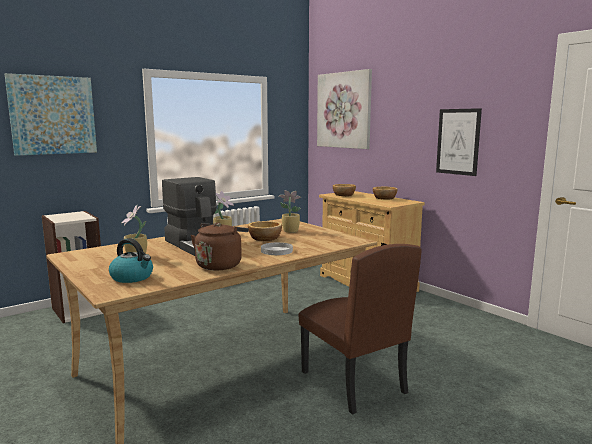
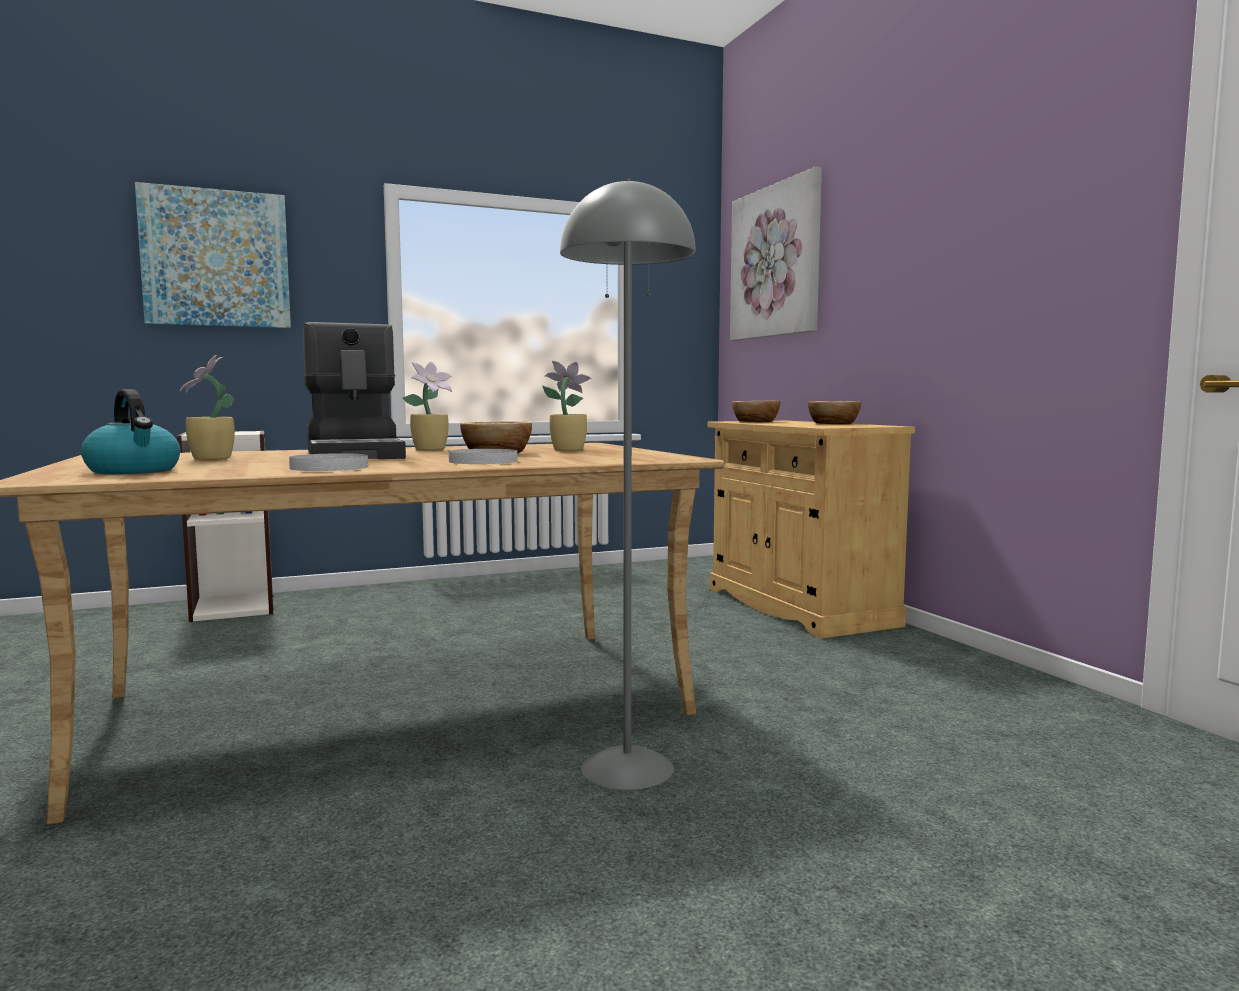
camera: 15 degrees right, 5 degrees down
(220, 265) = (330, 467): brown kettle -> white plate
(352, 382) = (626, 768): brown chair -> grey floor lamp
(458, 141) = (982, 283): picture -> none

